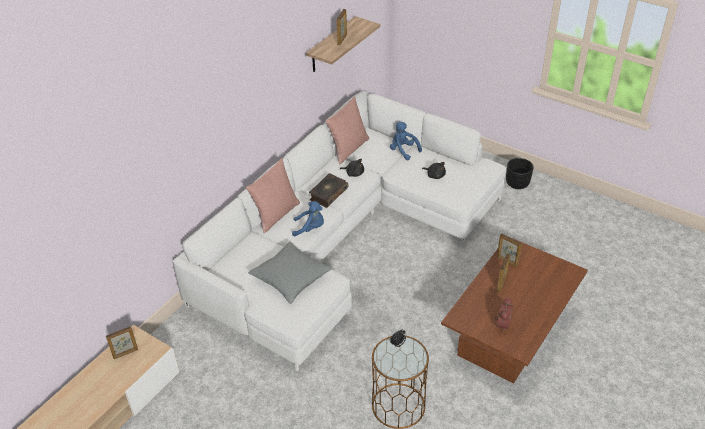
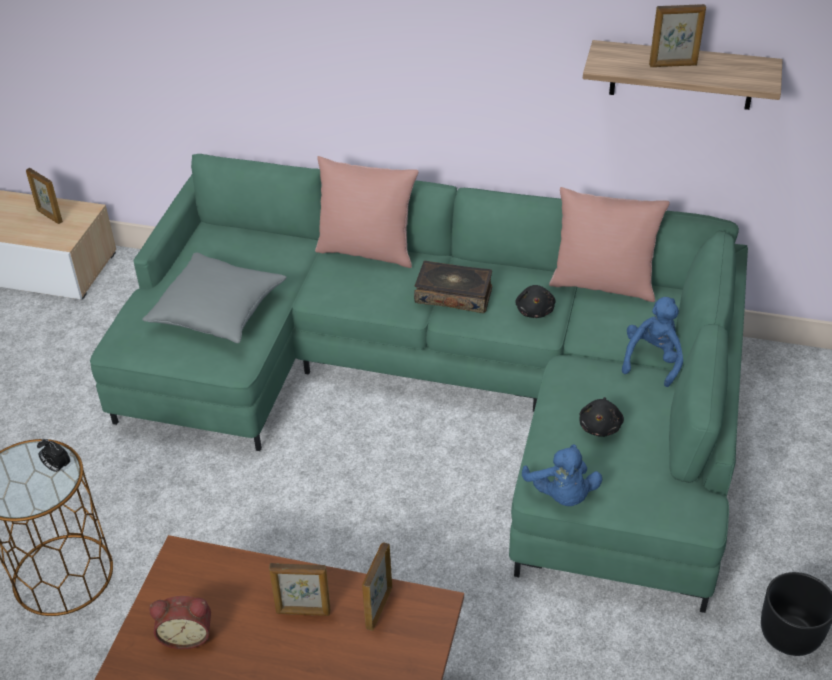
camera: 70 degrees right, 0 degrees up
(310, 228) = (352, 299): blue plush toy -> blue plush toy (561, 495)
(343, 237) = (447, 388): white sofa -> green sofa

